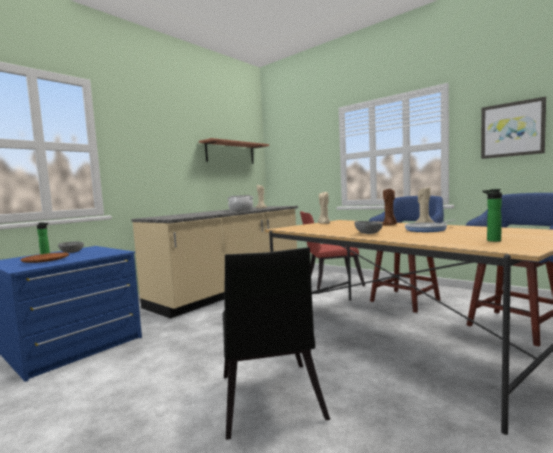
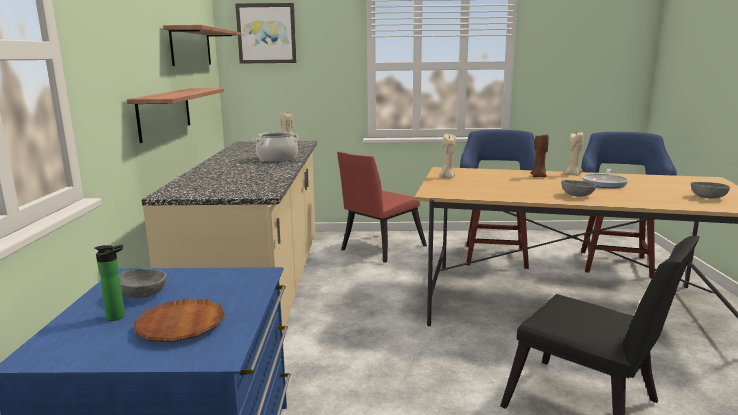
camera: 40 degrees left, 10 degrees up
(193, 184) = (165, 113): none -> shelf
(492, 240) = (707, 197): bottle -> grey bowl
(512, 129) = (576, 56): picture -> picture (266, 33)

